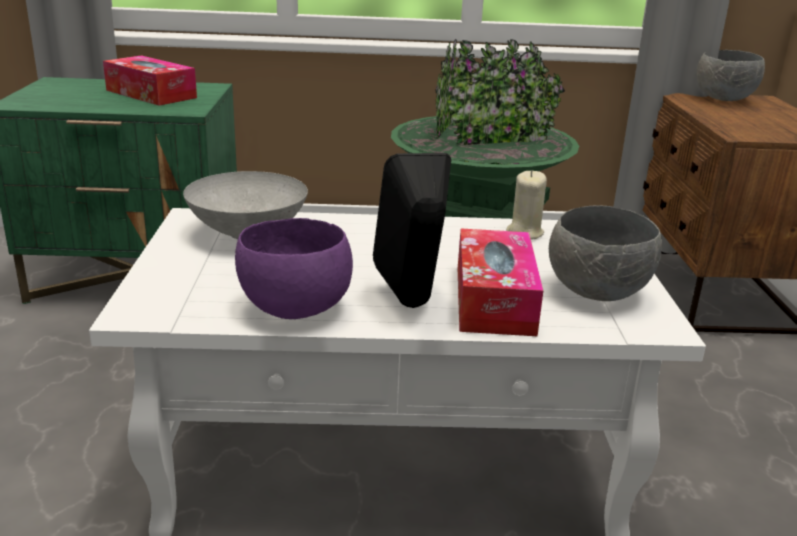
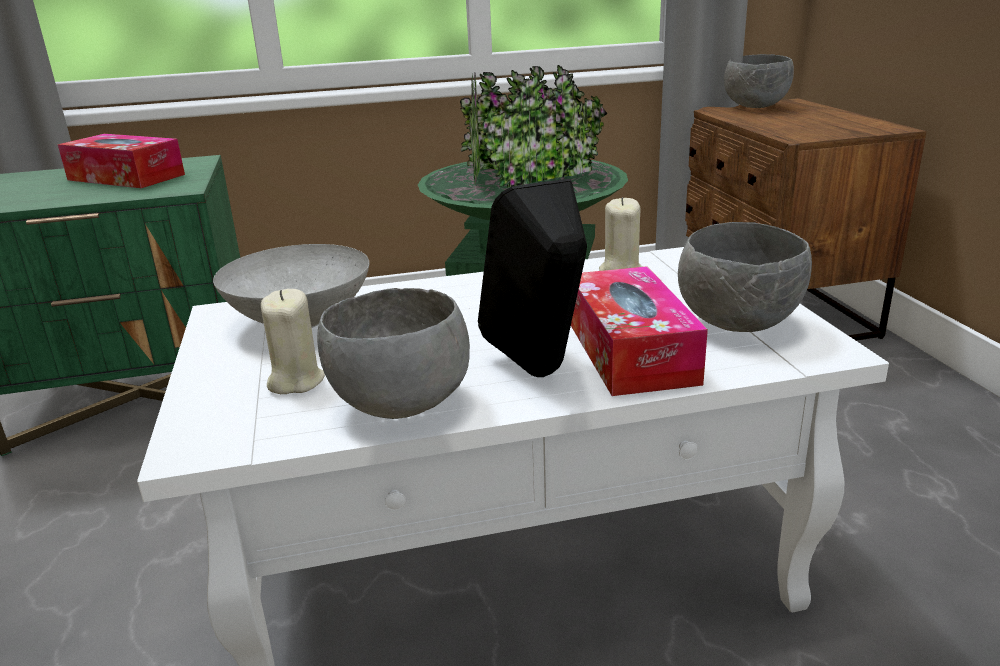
camera: 10 degrees left, 0 degrees up
(225, 278) = (296, 381): none -> beige candle
(293, 309) = (398, 405): purple bowl -> grey bowl

